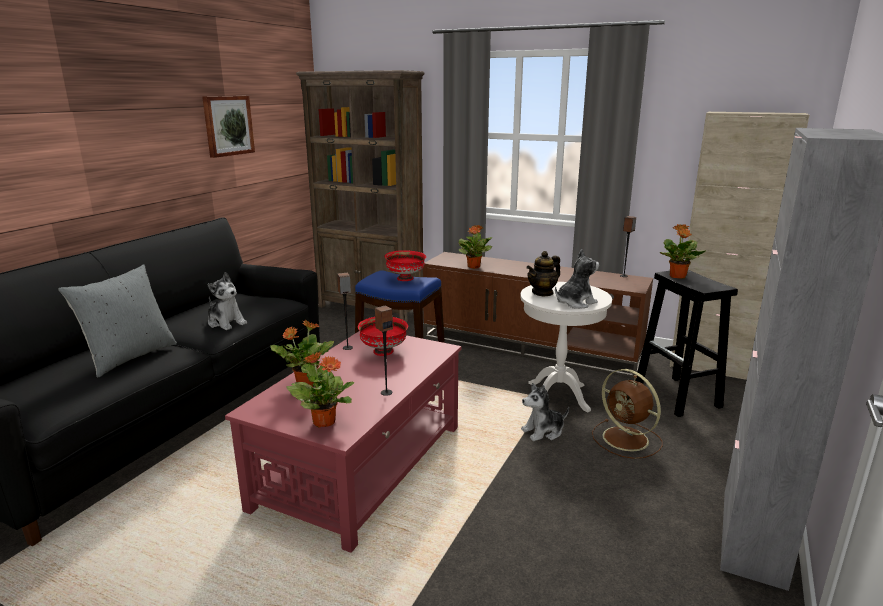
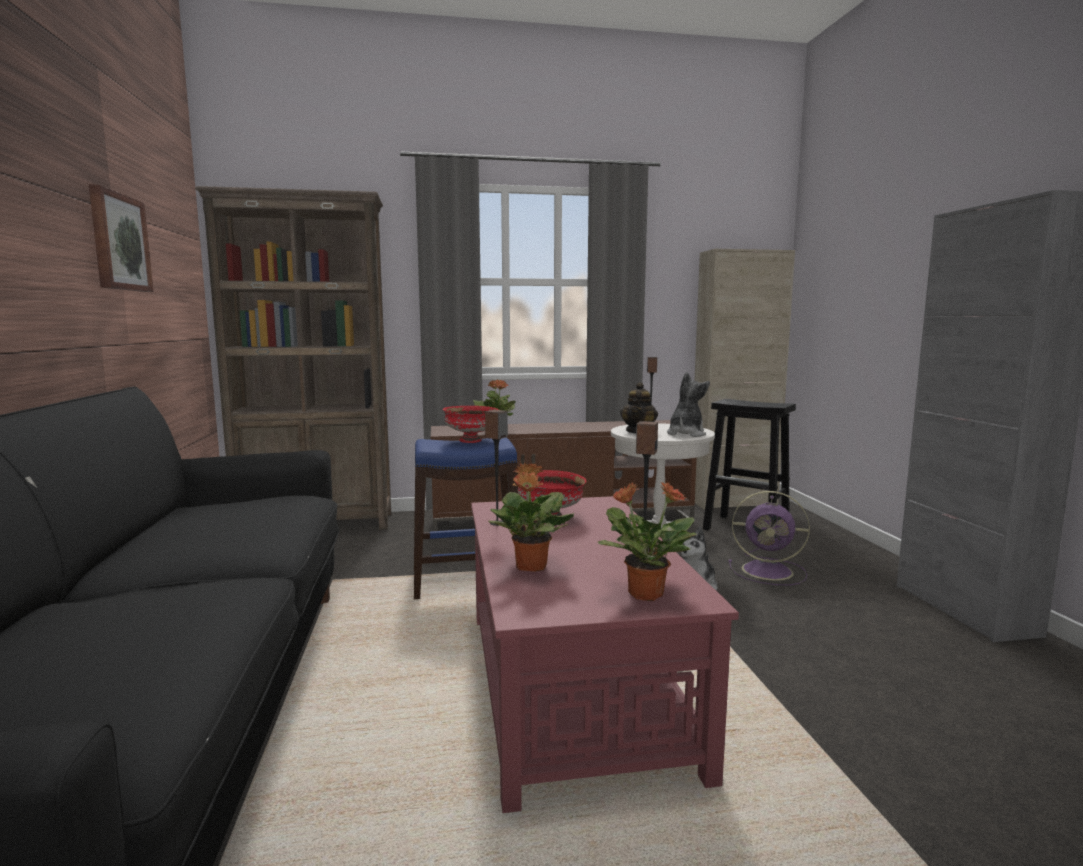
camera: 35 degrees left, 10 degrees down
(129, 357) = (160, 608): grey pillow -> none
(226, 322) = (263, 532): plush toy -> none
(627, 440) = (769, 571): brown fan -> purple fan
(677, 277) = (736, 402): potted plant -> none

